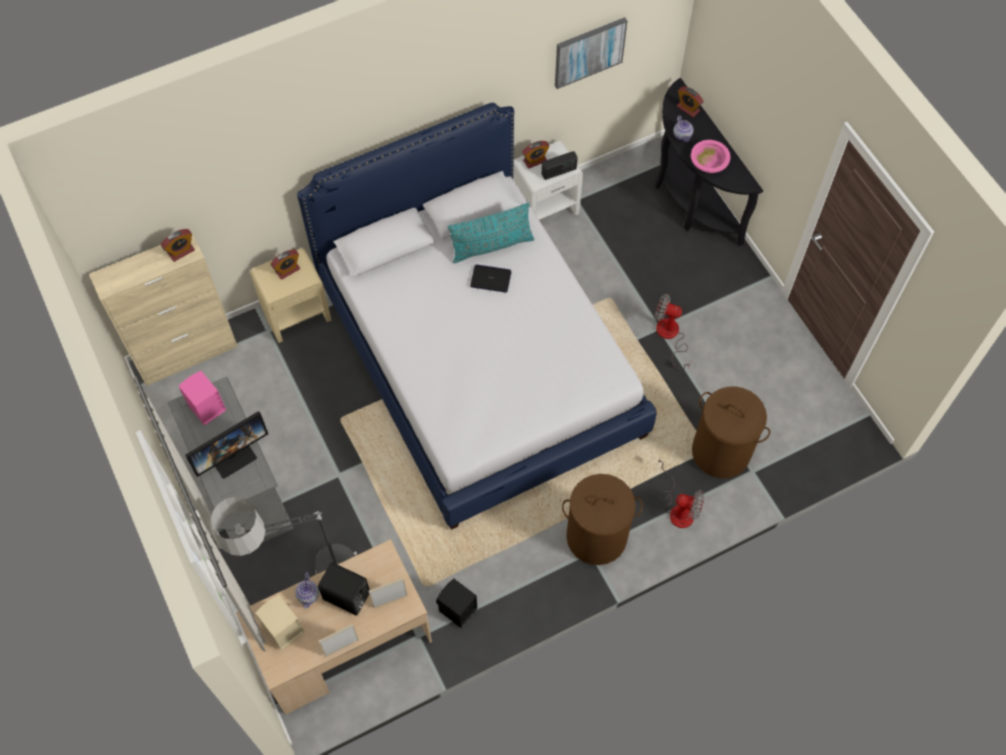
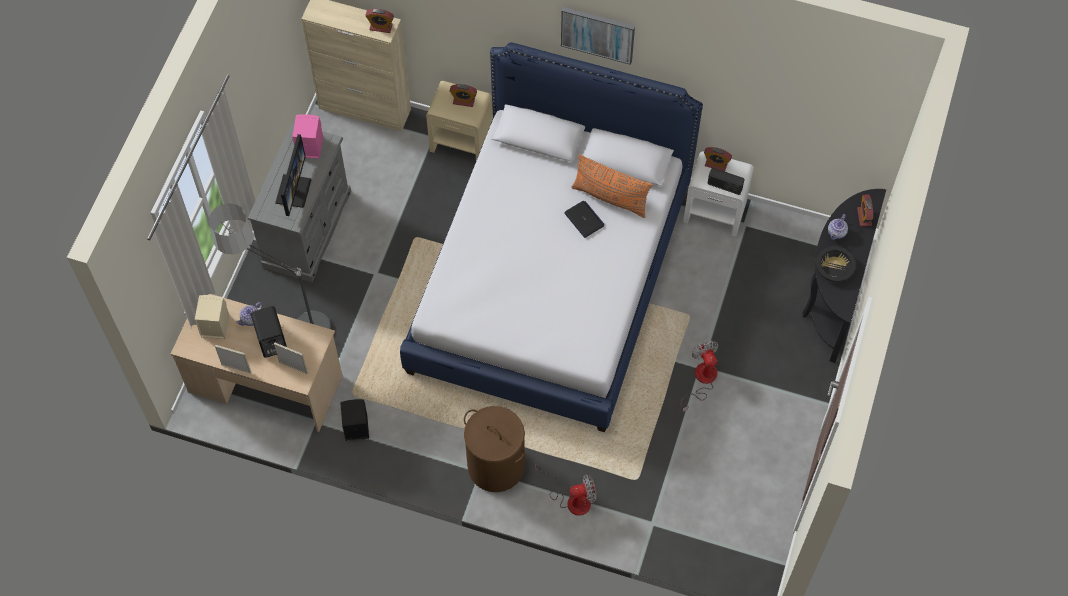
camera: 45 degrees right, 0 degrees up
(232, 455) = (293, 190): monitor -> monitor turned 90 degrees counterclockwise
(492, 246) = (610, 198): turquoise pillow -> orange pillow
(589, 51) = (794, 107): picture -> picture (598, 34)
(677, 508) = (571, 499): fan -> fan turned 75 degrees counterclockwise
(709, 161) = (834, 267): pink bowl -> black bowl
(721, 451) = (646, 490): brown laundry basket -> none

